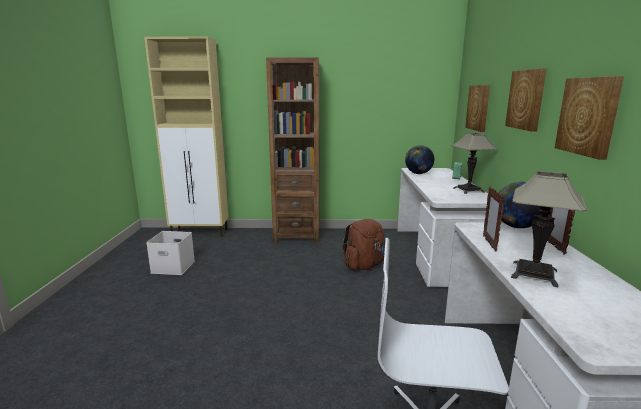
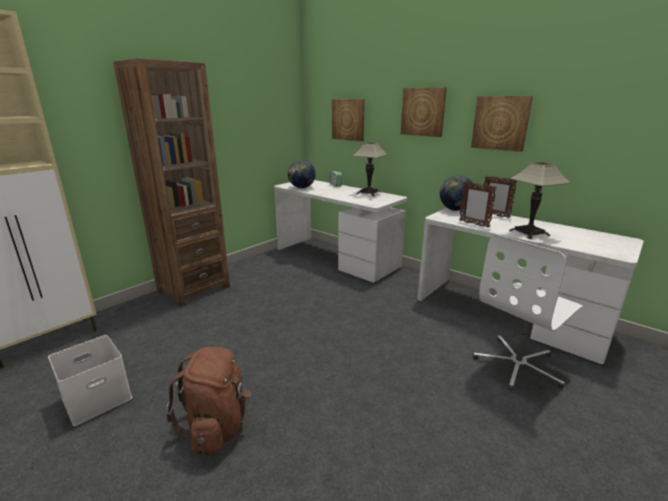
camera: 50 degrees left, 5 degrees up
(364, 265) = (306, 288): brown backpack -> brown backpack (217, 426)

